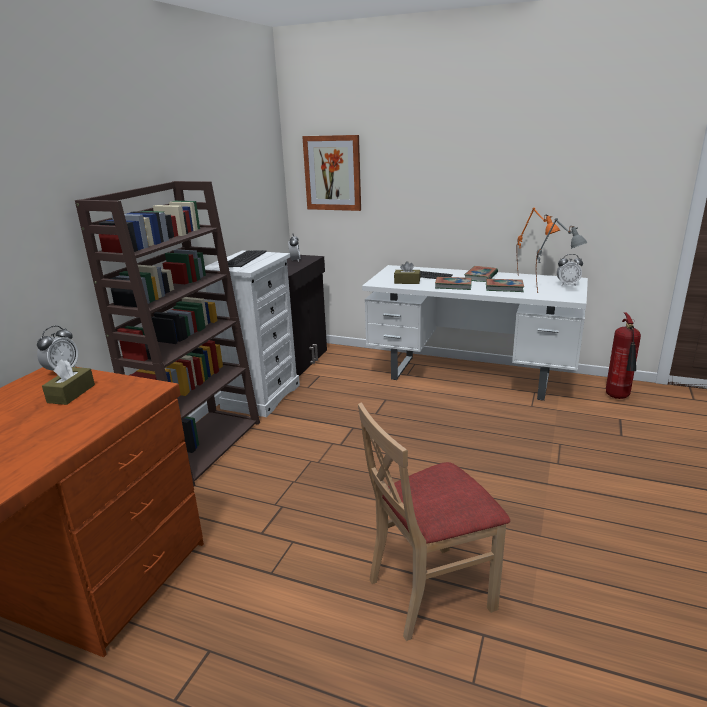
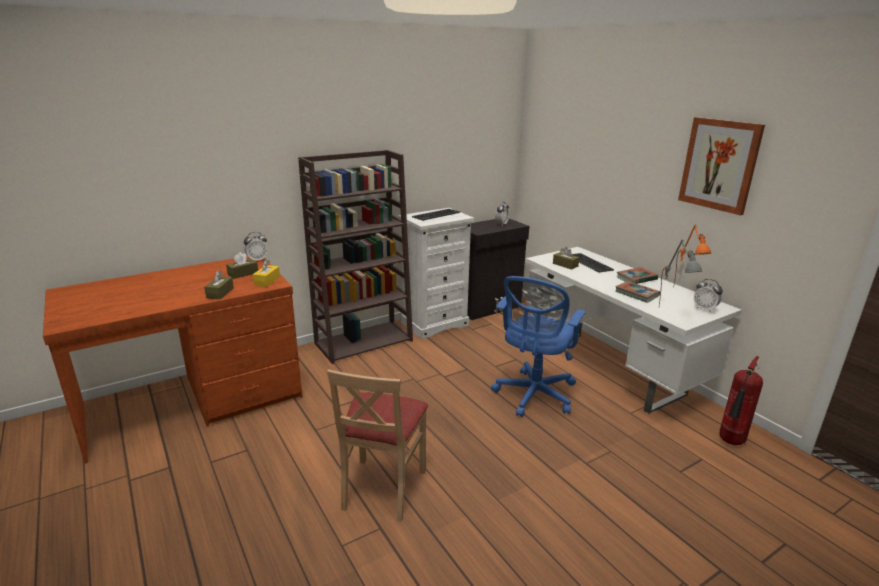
camera: 35 degrees right, 0 degrees up
(80, 429) = (220, 293): none -> brown tissue box
(129, 390) = (267, 281): none -> yellow tissue box
(332, 173) = (551, 156): picture -> picture (719, 165)
(430, 591) = (382, 488): beige chair -> beige chair turned 90 degrees counterclockwise
(444, 426) = (533, 396): none -> blue office chair
(453, 286) = (596, 279): book -> none

